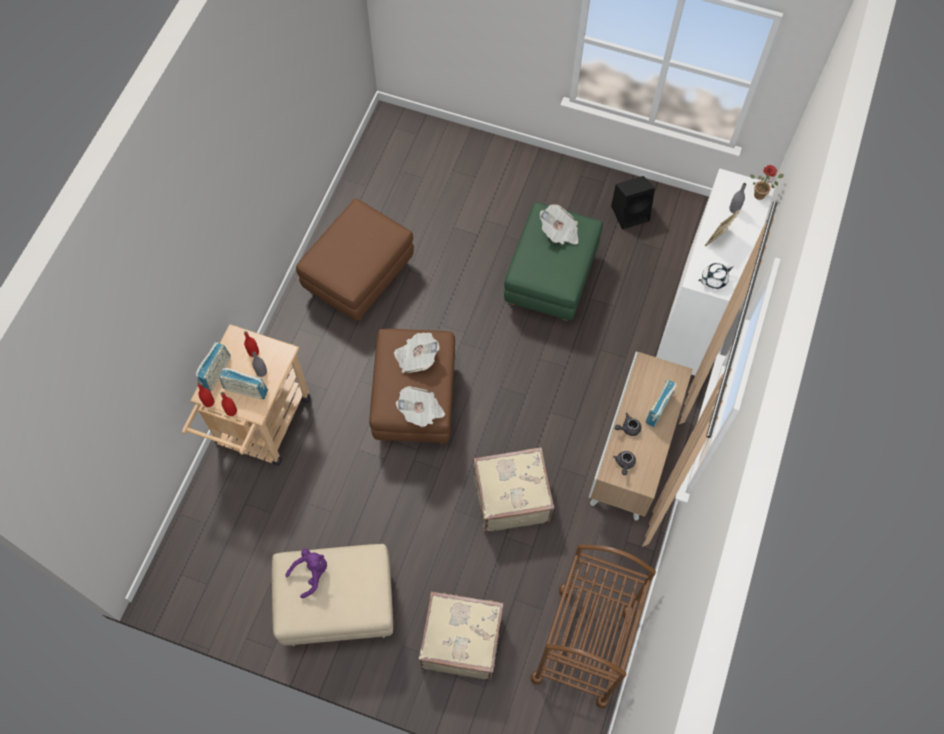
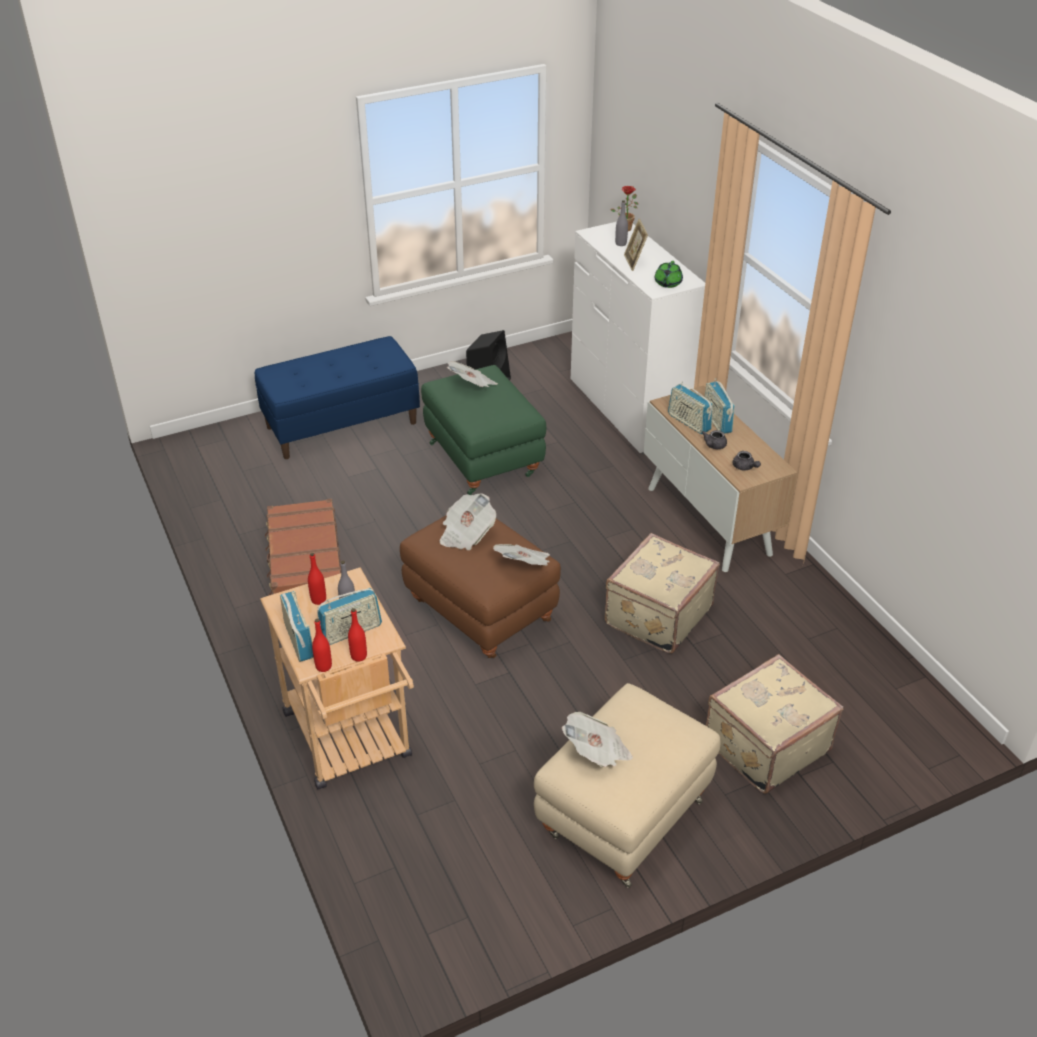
camera: 45 degrees left, 25 degrees down
(311, 573) = (597, 752): purple plush toy -> newspaper
(360, 280) = (305, 565): brown ottoman -> brown suitcase
(496, 177) = (342, 424): none -> blue bench
(583, 645) = (859, 665): brown cart -> none
(638, 393) = (689, 422): none -> radio
(713, 279) = (667, 283): white teapot -> green teapot

